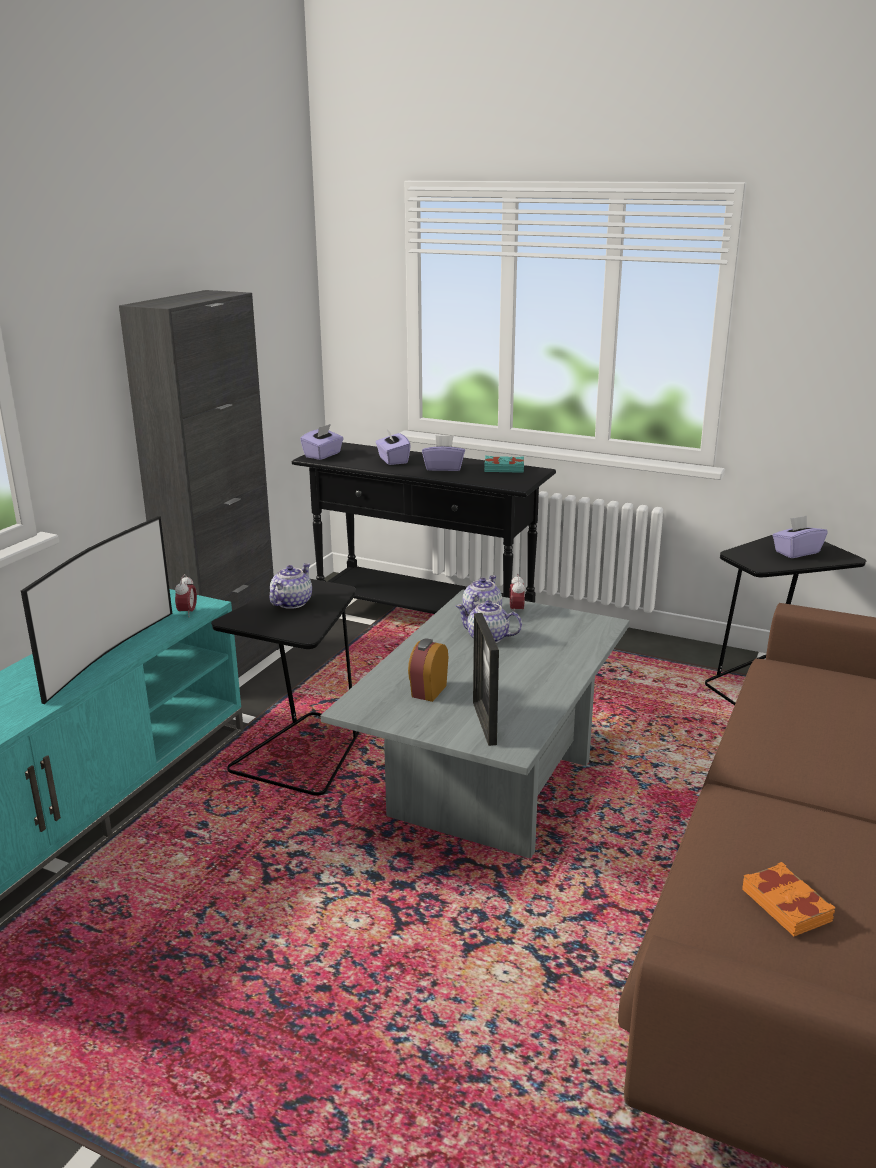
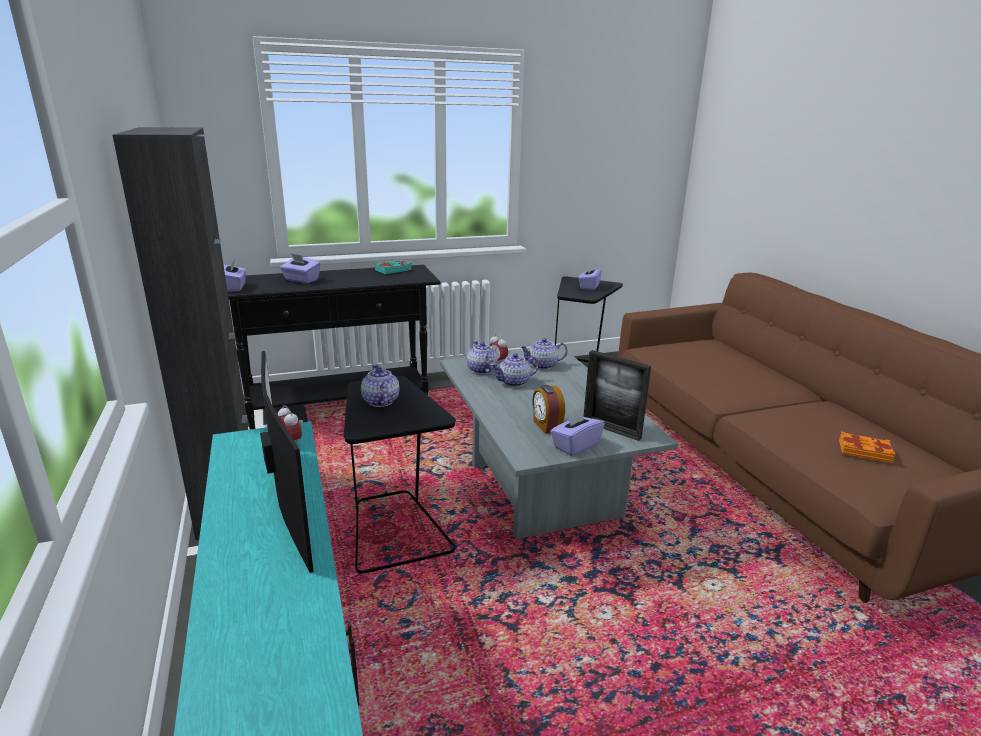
camera: 45 degrees left, 0 degrees up
(444, 468) = (351, 277): purple tissue box -> purple tissue box (575, 445)
(557, 632) = (543, 365): none -> teapot

